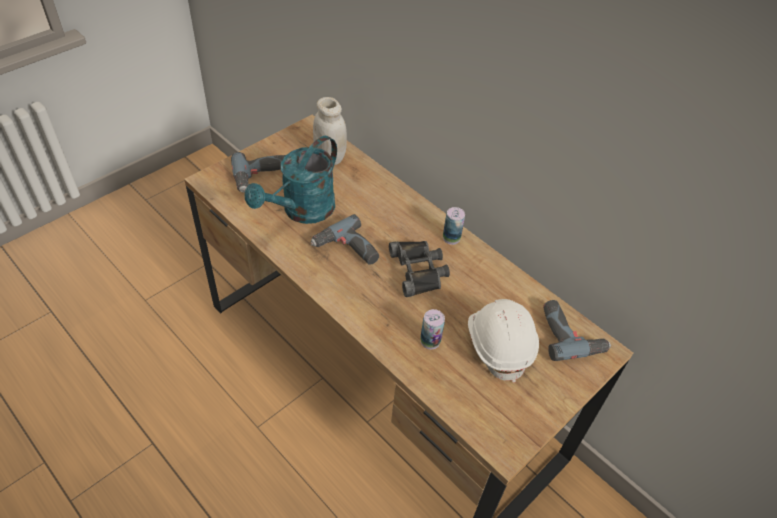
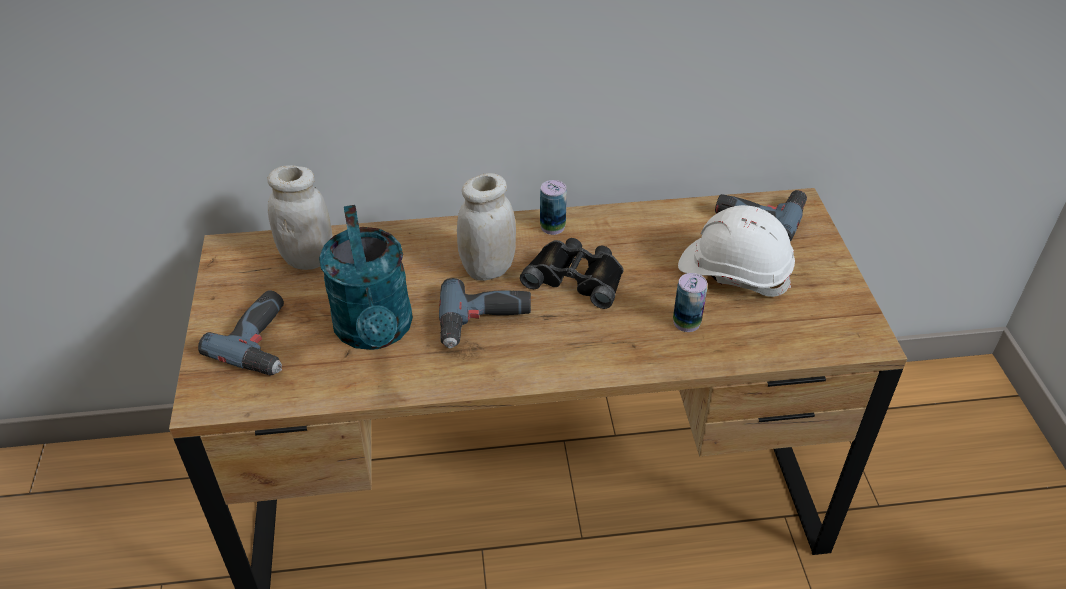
camera: 50 degrees left, 5 degrees down
(389, 229) = (488, 269): none -> white jar

